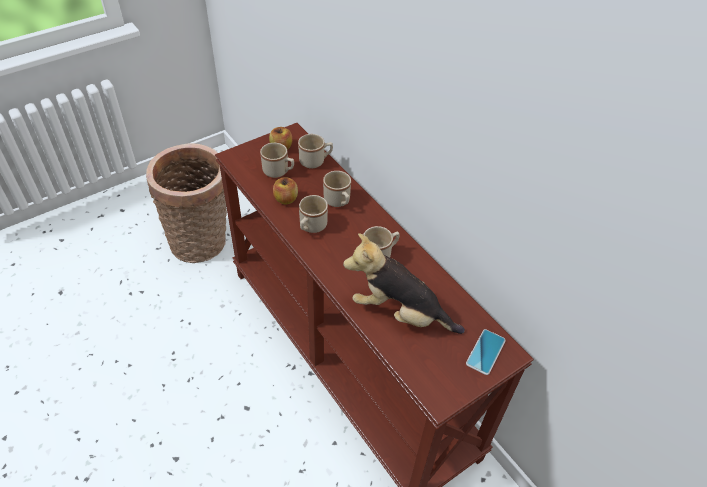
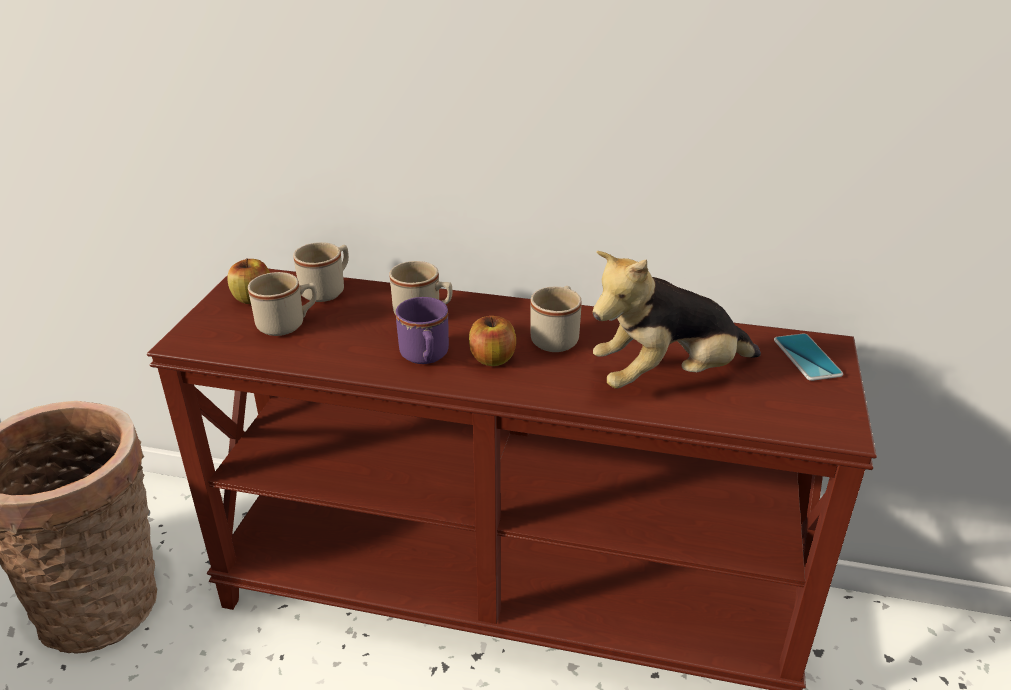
camera: 40 degrees left, 15 degrees down
(286, 199) = (343, 347): apple -> apple (492, 359)
(311, 227) = (425, 357): beige mug -> purple mug

